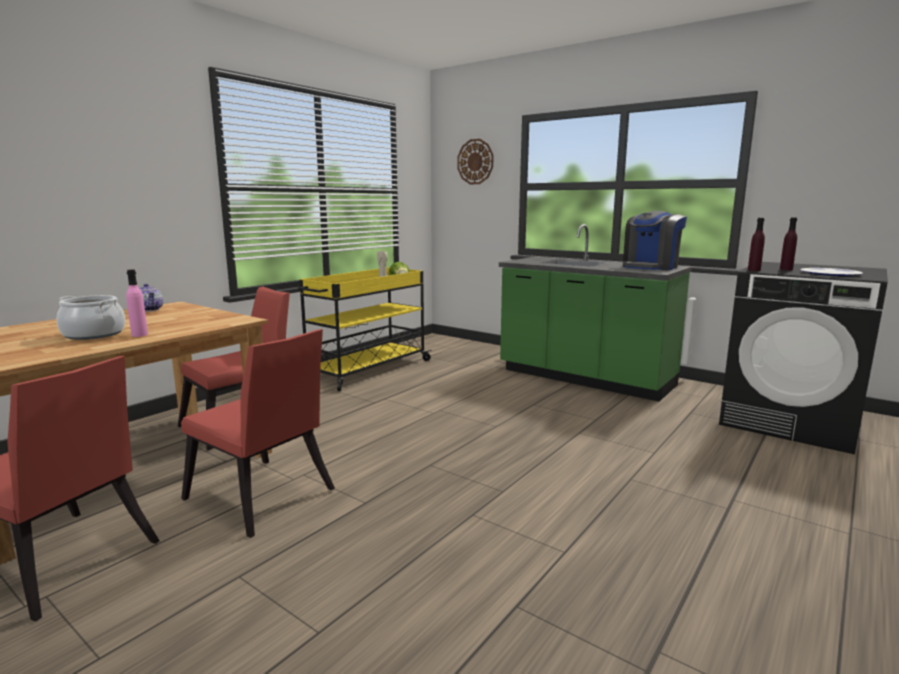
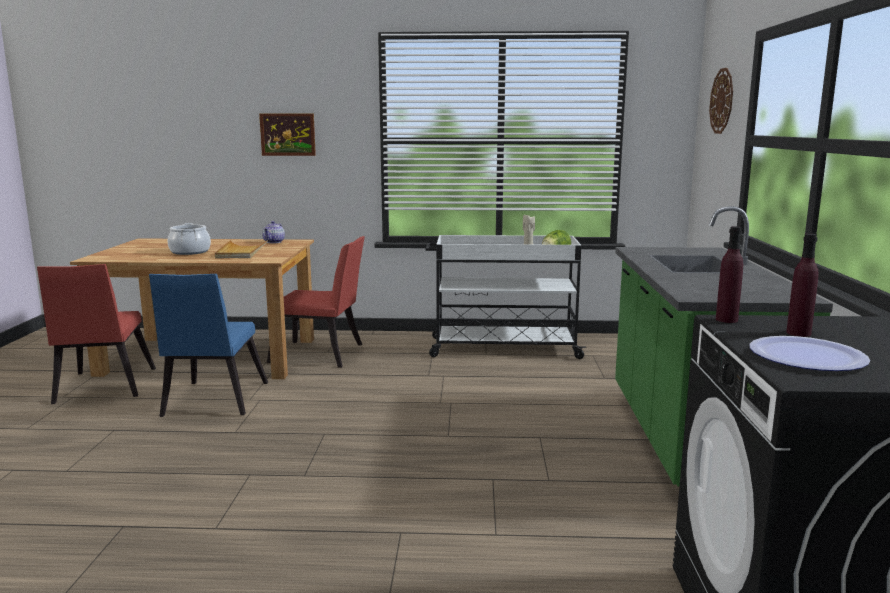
camera: 55 degrees right, 0 degrees up
(111, 176) = (287, 134): none -> picture
(139, 335) = (198, 257): pink bottle -> none
(167, 322) = (241, 252): none -> beige tray
(263, 499) = (212, 402): red chair -> blue chair
(367, 370) = (502, 348): yellow cart -> white cart
(650, 267) = (746, 289): coffee machine -> none

